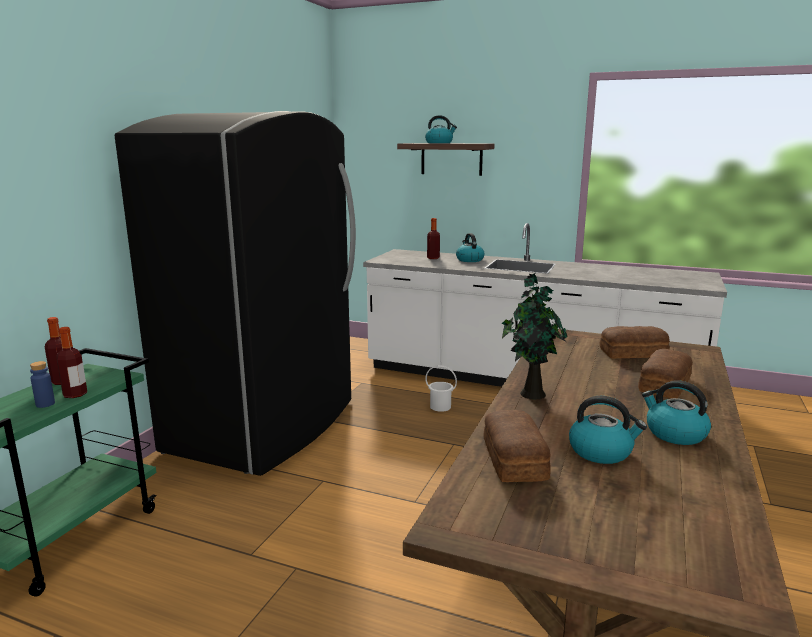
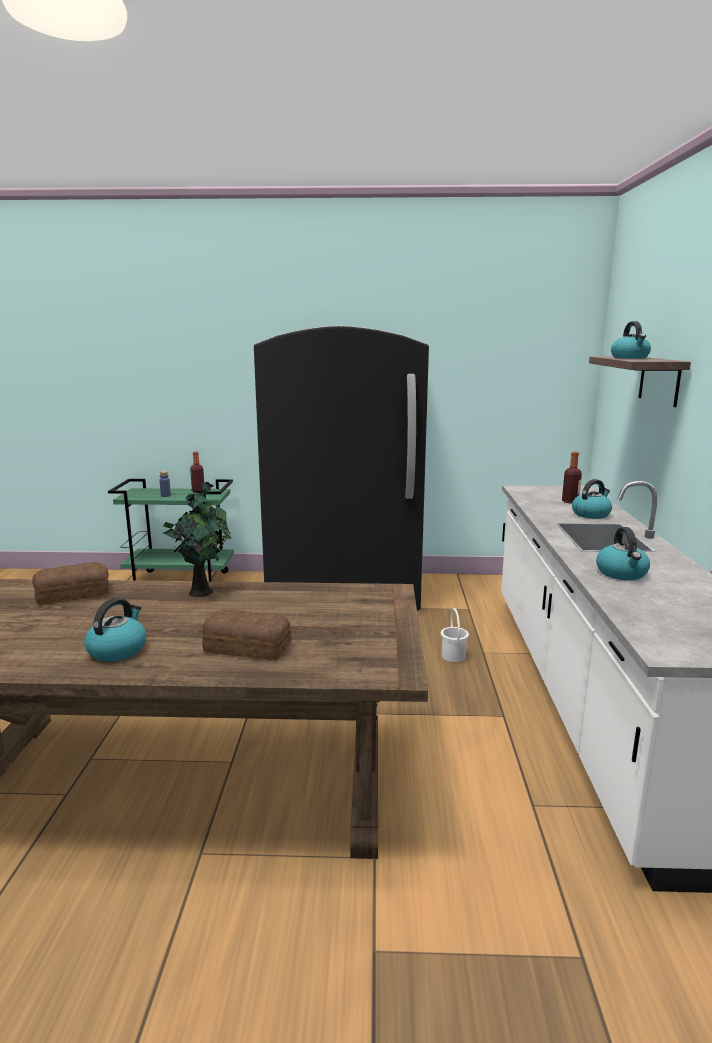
camera: 70 degrees right, 0 degrees up
(75, 394) = (180, 497): bottle -> none
(601, 451) = (83, 621): kettle -> kettle (622, 573)
(634, 353) = (349, 632): bread -> none

